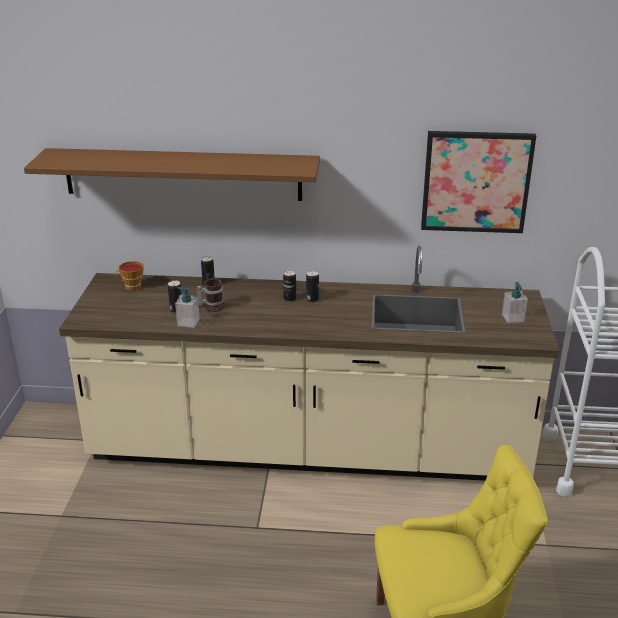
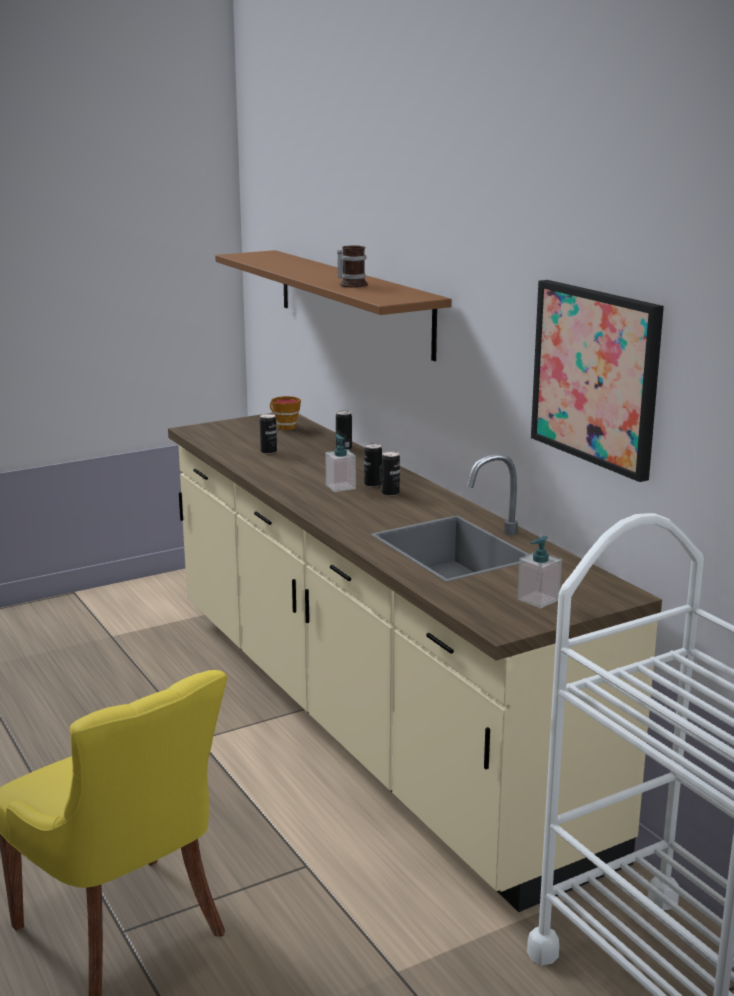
camera: 55 degrees right, 10 degrees down
(188, 322) = (250, 462): soap dispenser -> soap dispenser (340, 487)
(212, 306) = (299, 461): mug -> mug (352, 284)

